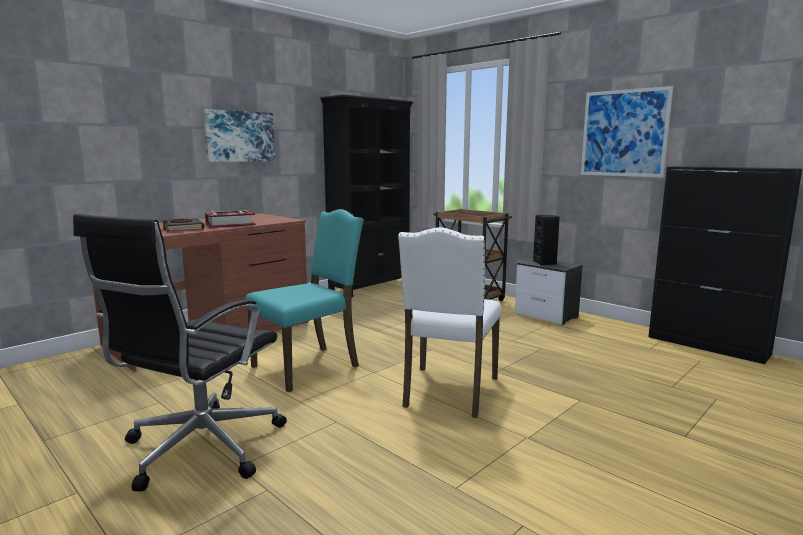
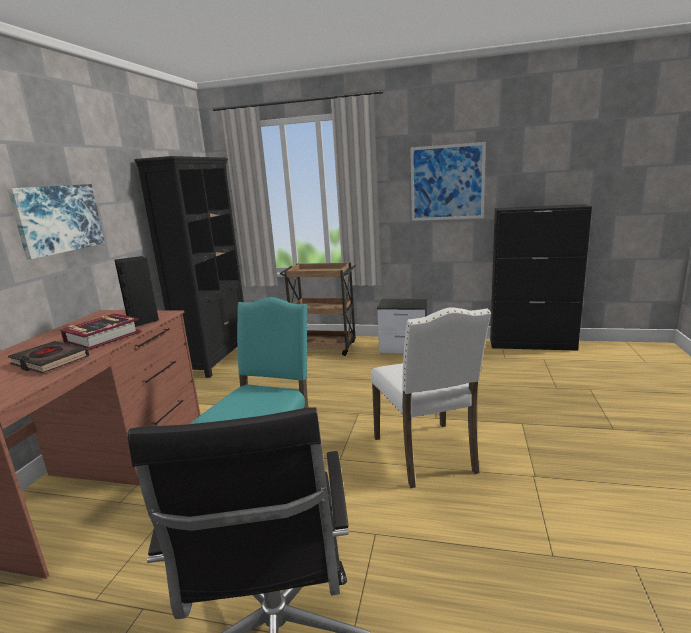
camera: 30 degrees left, 5 degrees up
(545, 263) = (399, 303): black speaker -> black speaker (143, 321)

